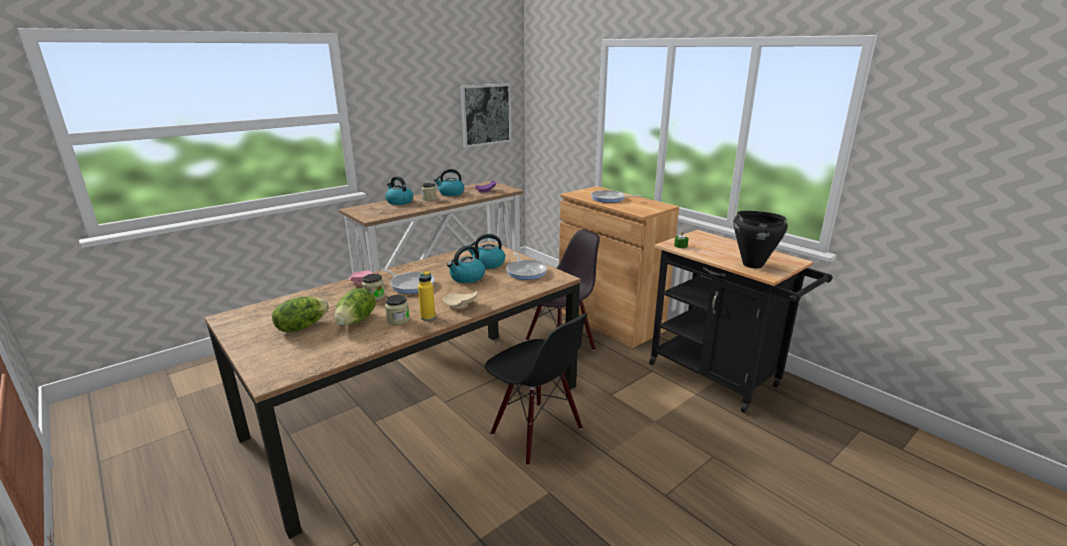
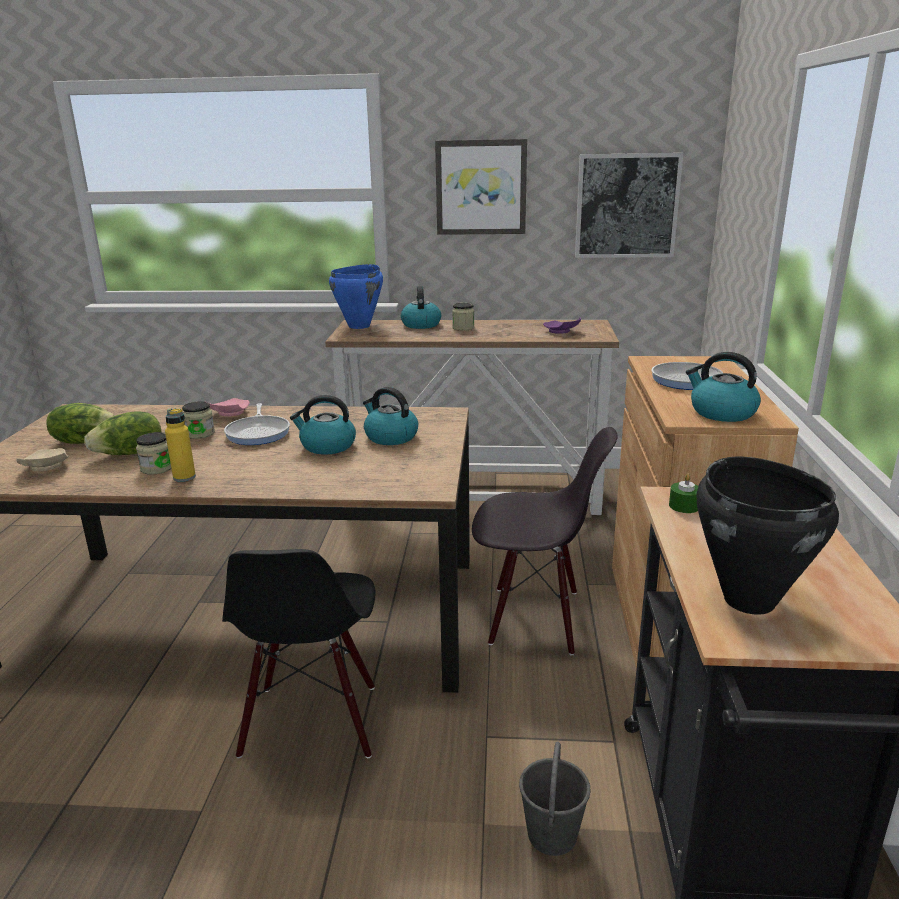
camera: 45 degrees right, 0 degrees up
(362, 210) = (359, 326): none -> blue cooking pot
(408, 108) = (481, 187): none -> picture
(451, 193) = (507, 326): kettle -> kettle (721, 412)
(460, 305) = (242, 477): beige plate -> beige plate (45, 467)
(526, 271) = (409, 463): frying pan -> none
(678, 410) = (552, 835): none -> grey bucket

